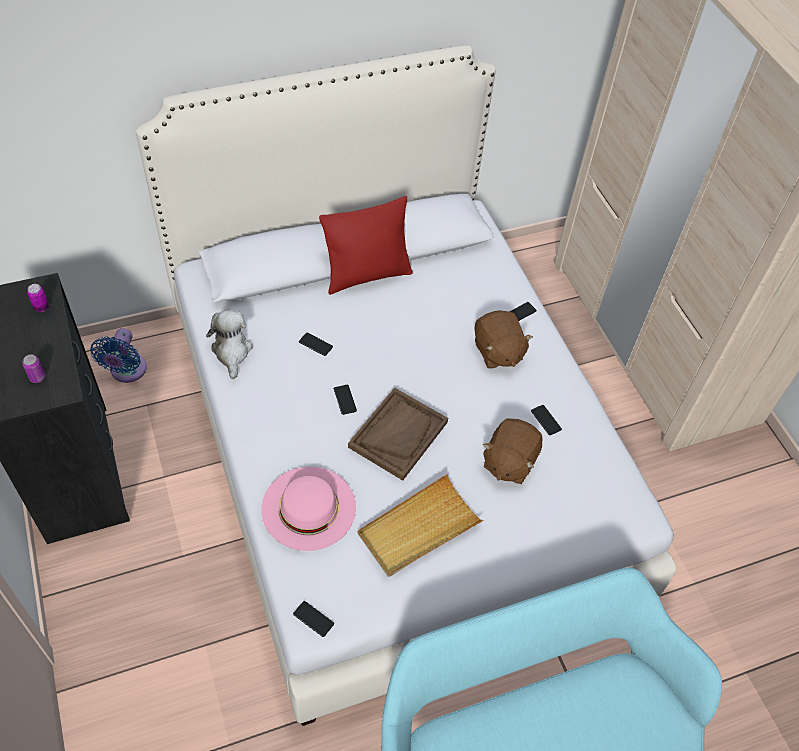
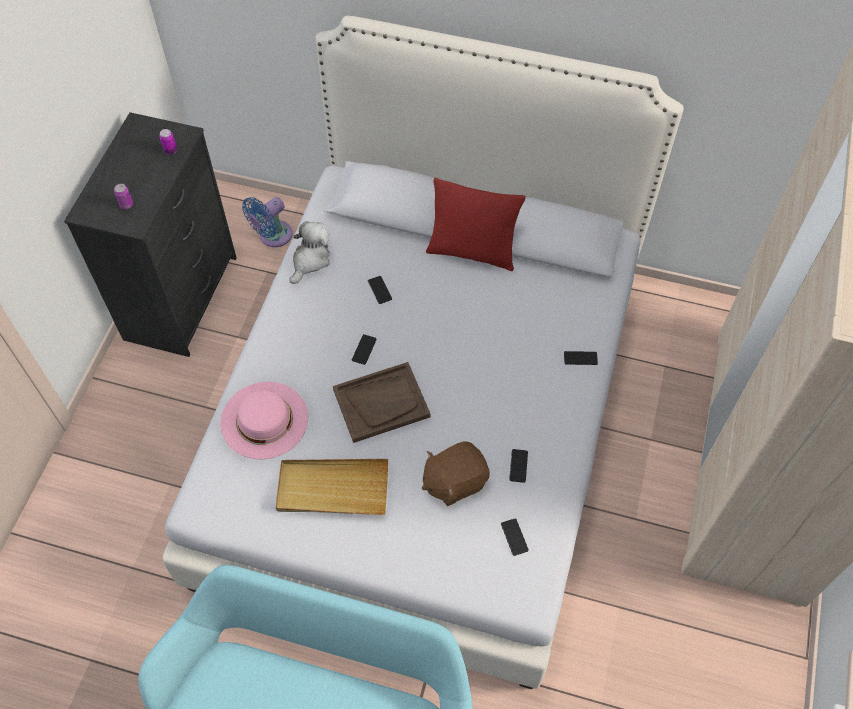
camera: 40 degrees right, 5 degrees up
(313, 619) = (200, 506): phone -> phone (514, 537)
(497, 352) = (528, 381): brown plush toy -> none

